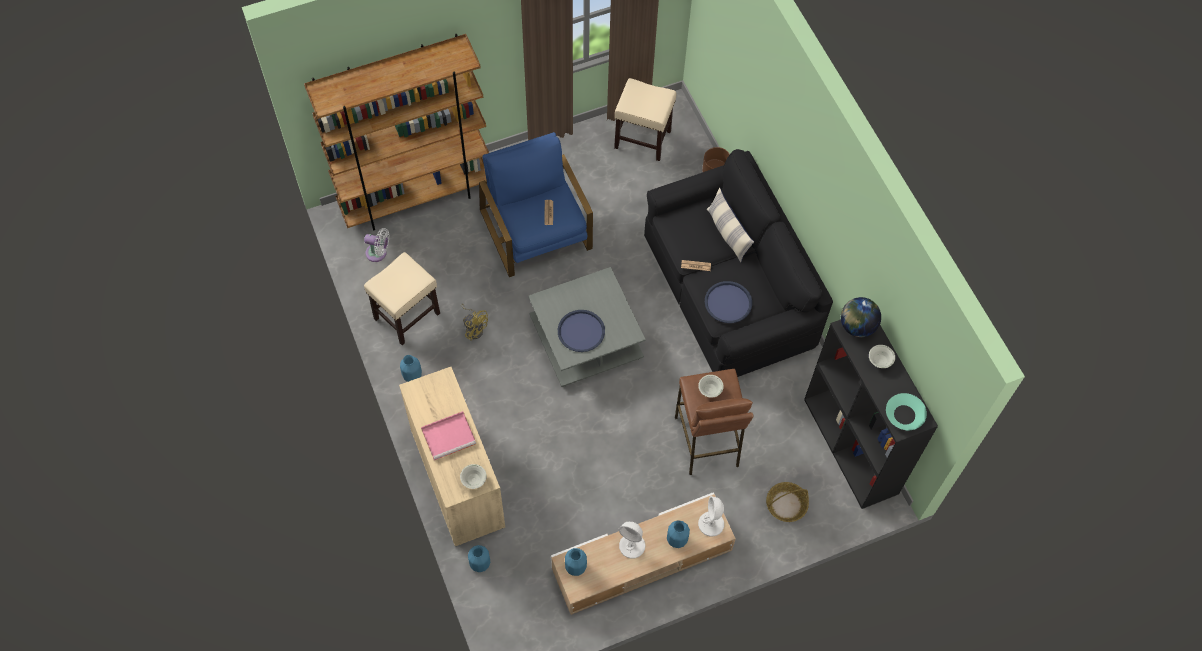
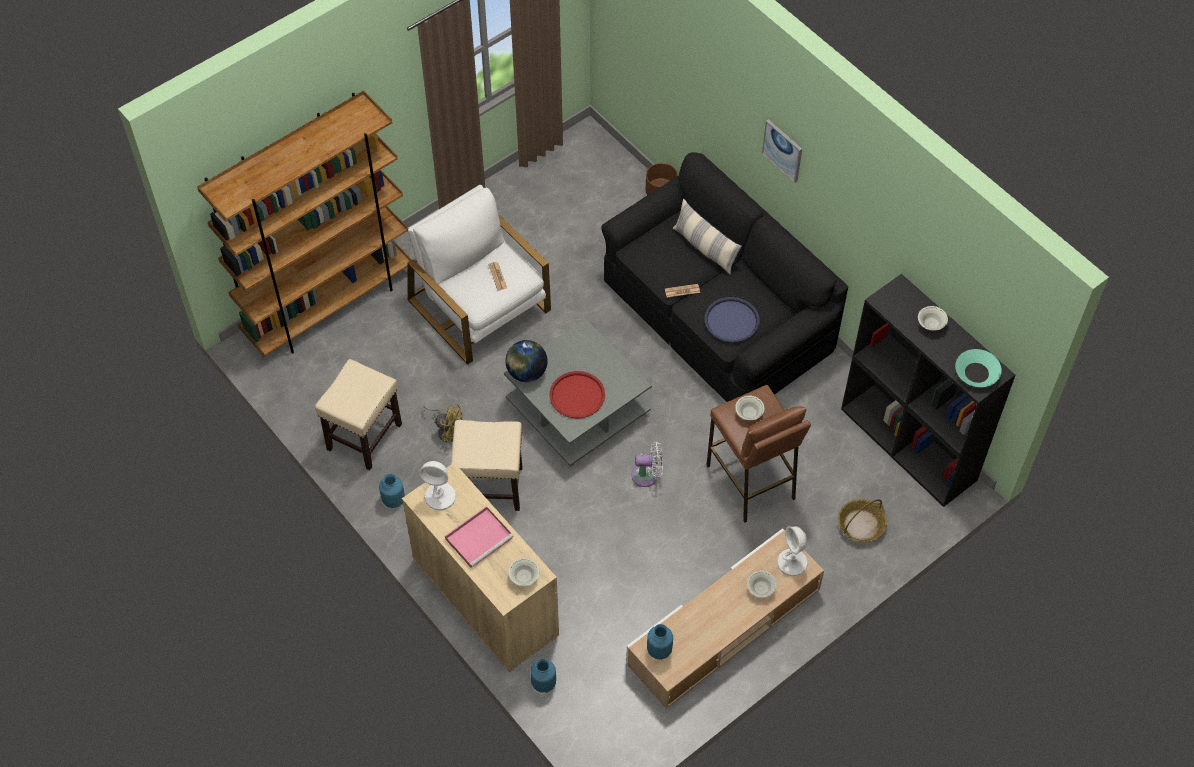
camera: 15 degrees left, 5 degrees down
(378, 253) = (307, 377): white fan -> white fan (647, 475)
(537, 230) = (481, 305): blue armchair -> white armchair
(581, 331) = (577, 395): blue tray -> red tray
(632, 546) = (714, 610): white table lamp -> white table lamp (440, 496)
(643, 139) = (567, 179): beige stool -> beige stool (491, 487)
(677, 539) = (761, 589): blue vase -> white bowl
(804, 172) = (783, 150): none -> picture
(857, 326) = (893, 296): globe -> globe (526, 372)

